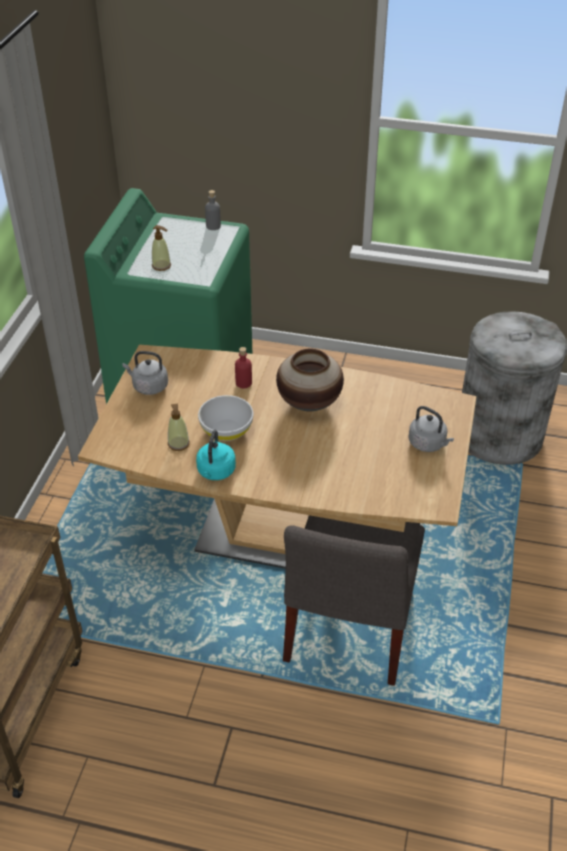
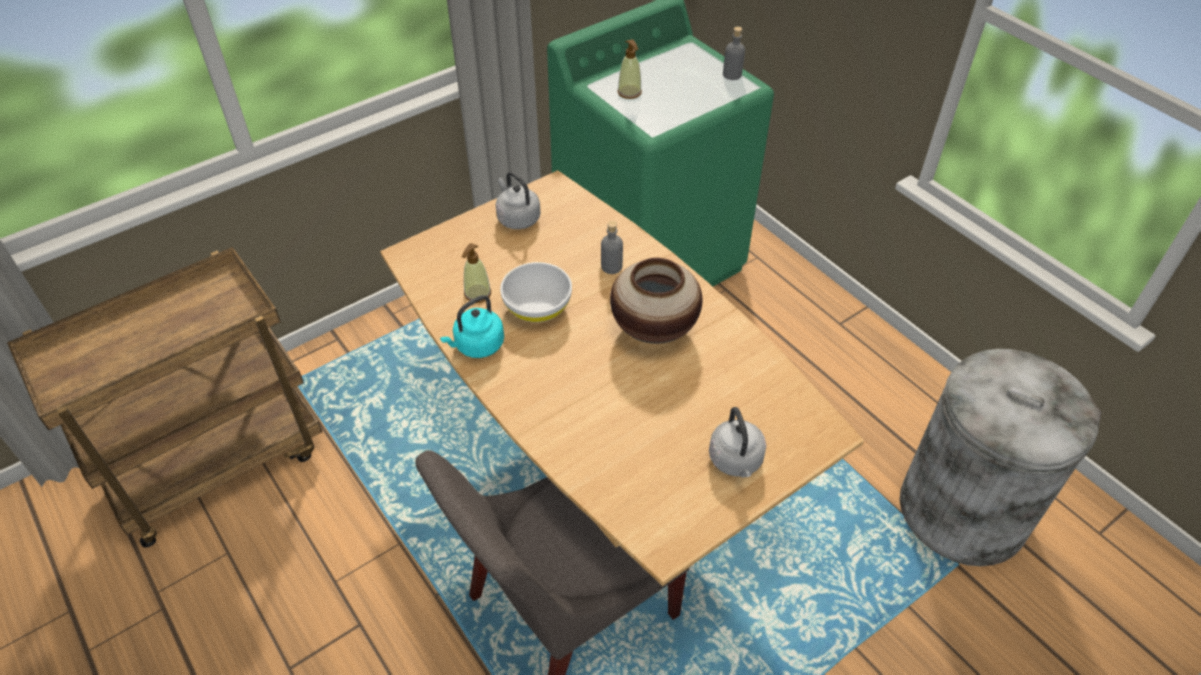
camera: 40 degrees right, 5 degrees up
(243, 383) = (611, 267): red bottle -> grey bottle

